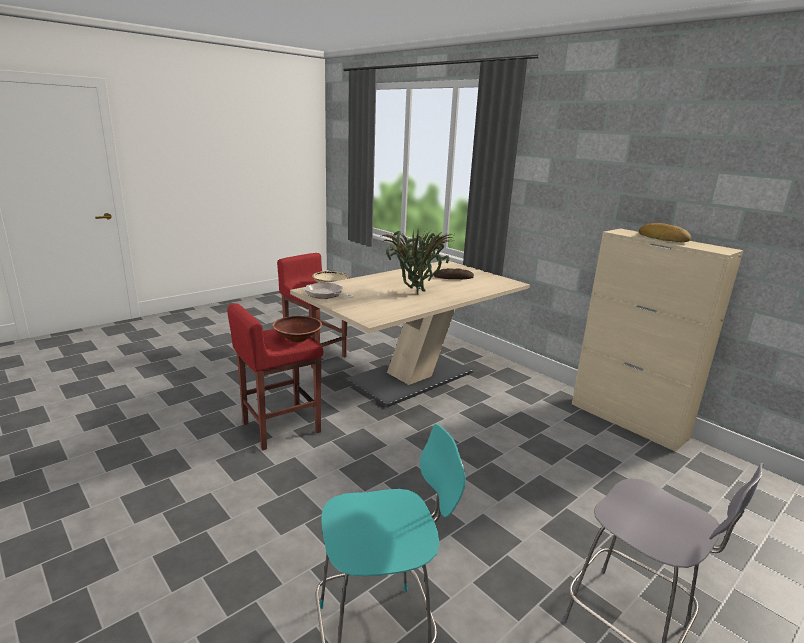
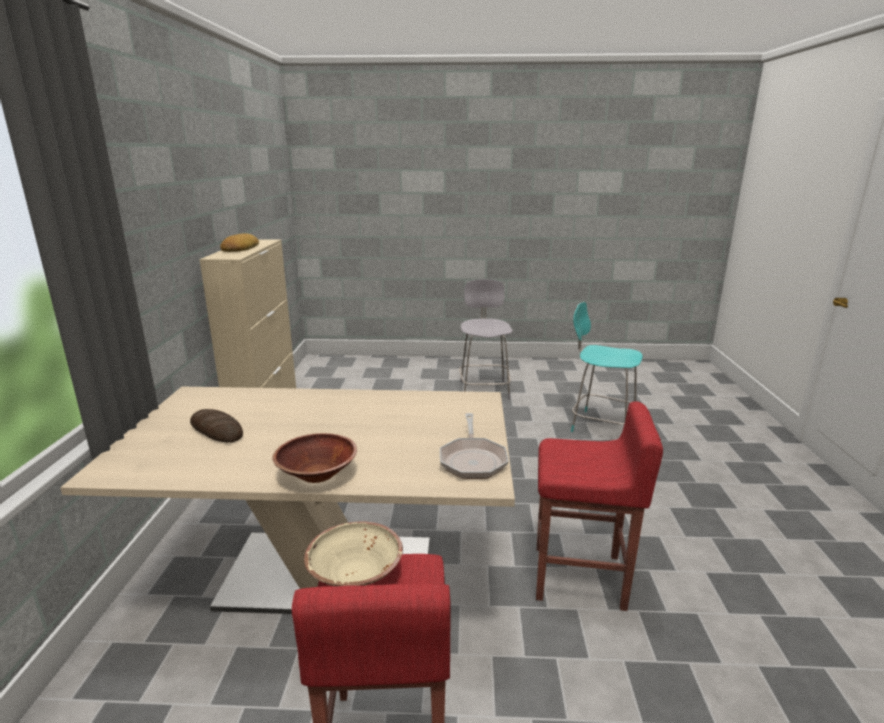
camera: 135 degrees left, 0 degrees up
(297, 338) = (563, 454): brown bowl -> brown bowl (317, 474)
(414, 293) = (349, 420): potted plant -> none

